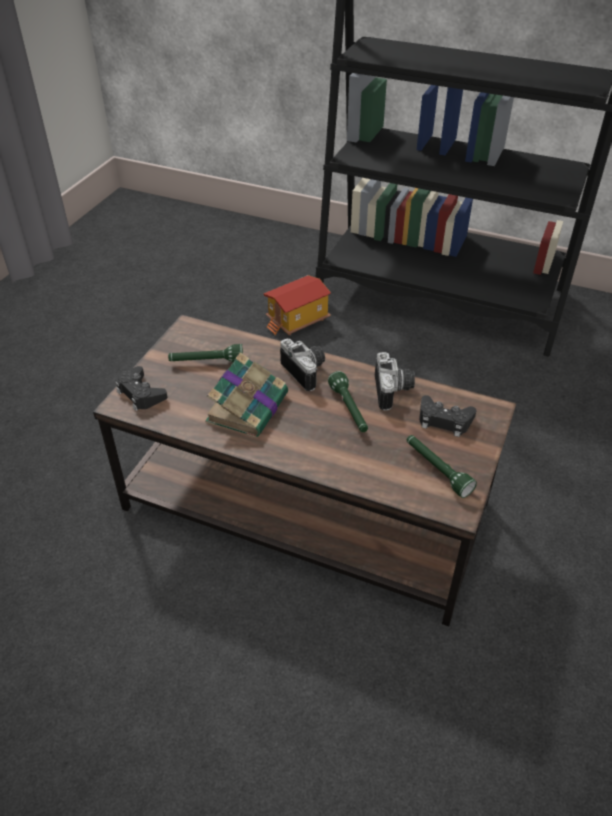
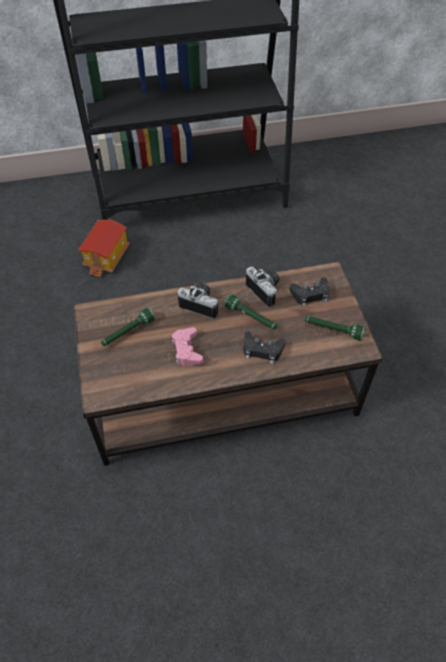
camera: 35 degrees left, 10 degrees up
(140, 393) = (104, 381): black game controller -> black game controller (262, 350)
(248, 406) = (186, 350): book -> pink game controller

